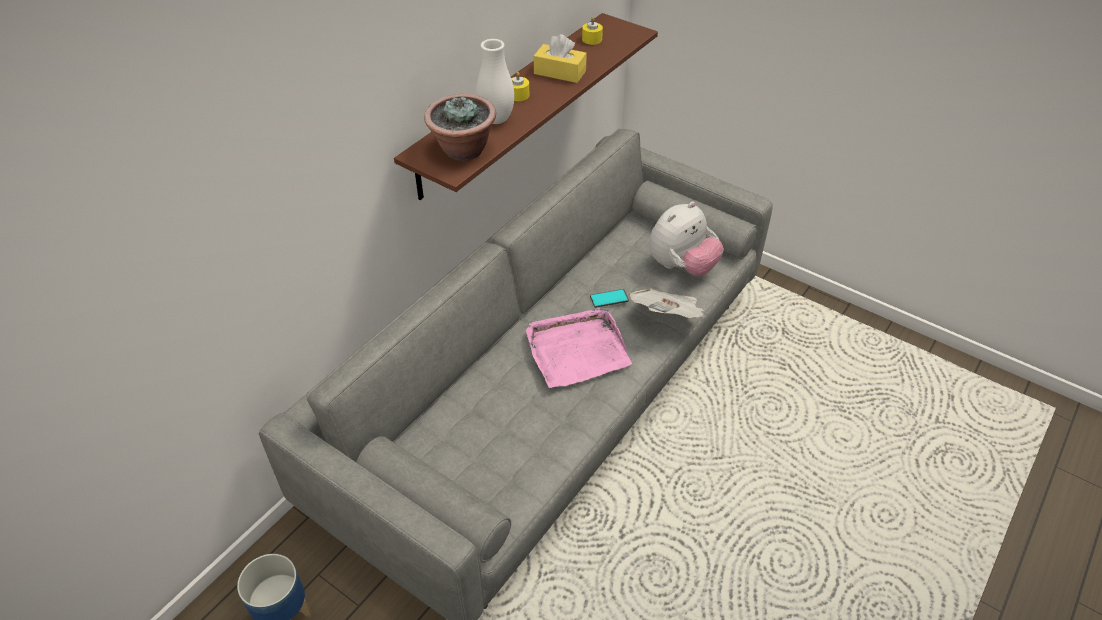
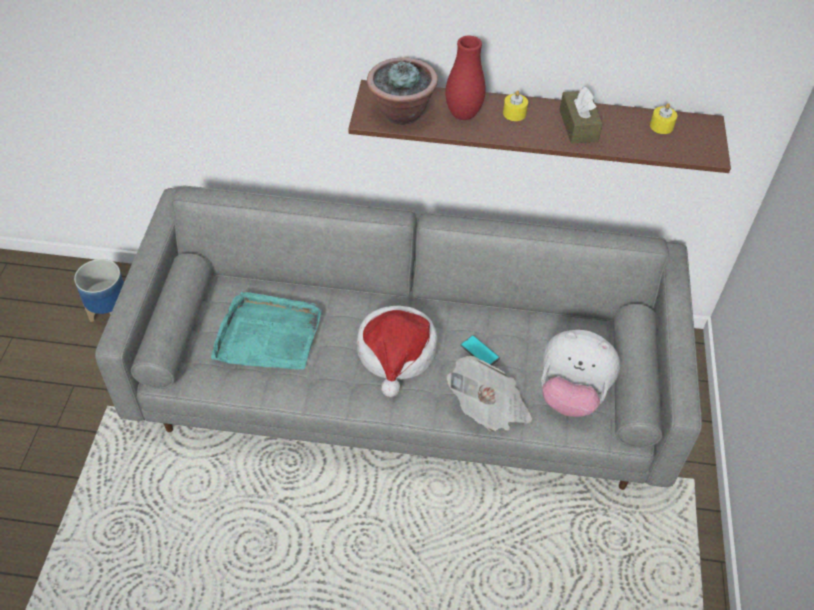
camera: 60 degrees right, 5 degrees up
(493, 434) = (268, 335): none -> turquoise tray
(496, 120) = (463, 115): white vase -> red vase
(559, 72) = (578, 125): yellow tissue box -> brown tissue box
(576, 350) = (396, 353): pink tray -> hat

